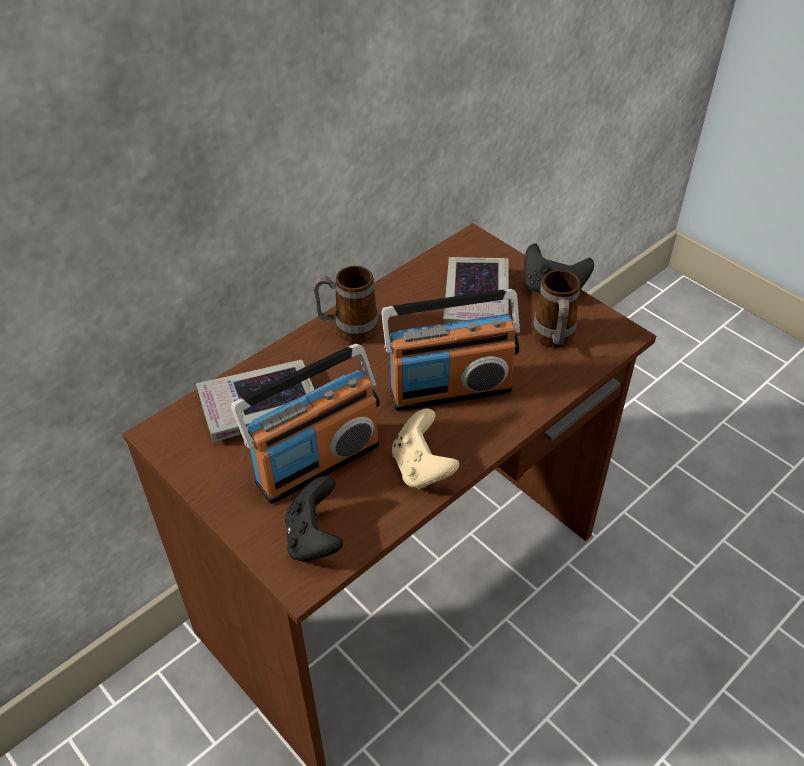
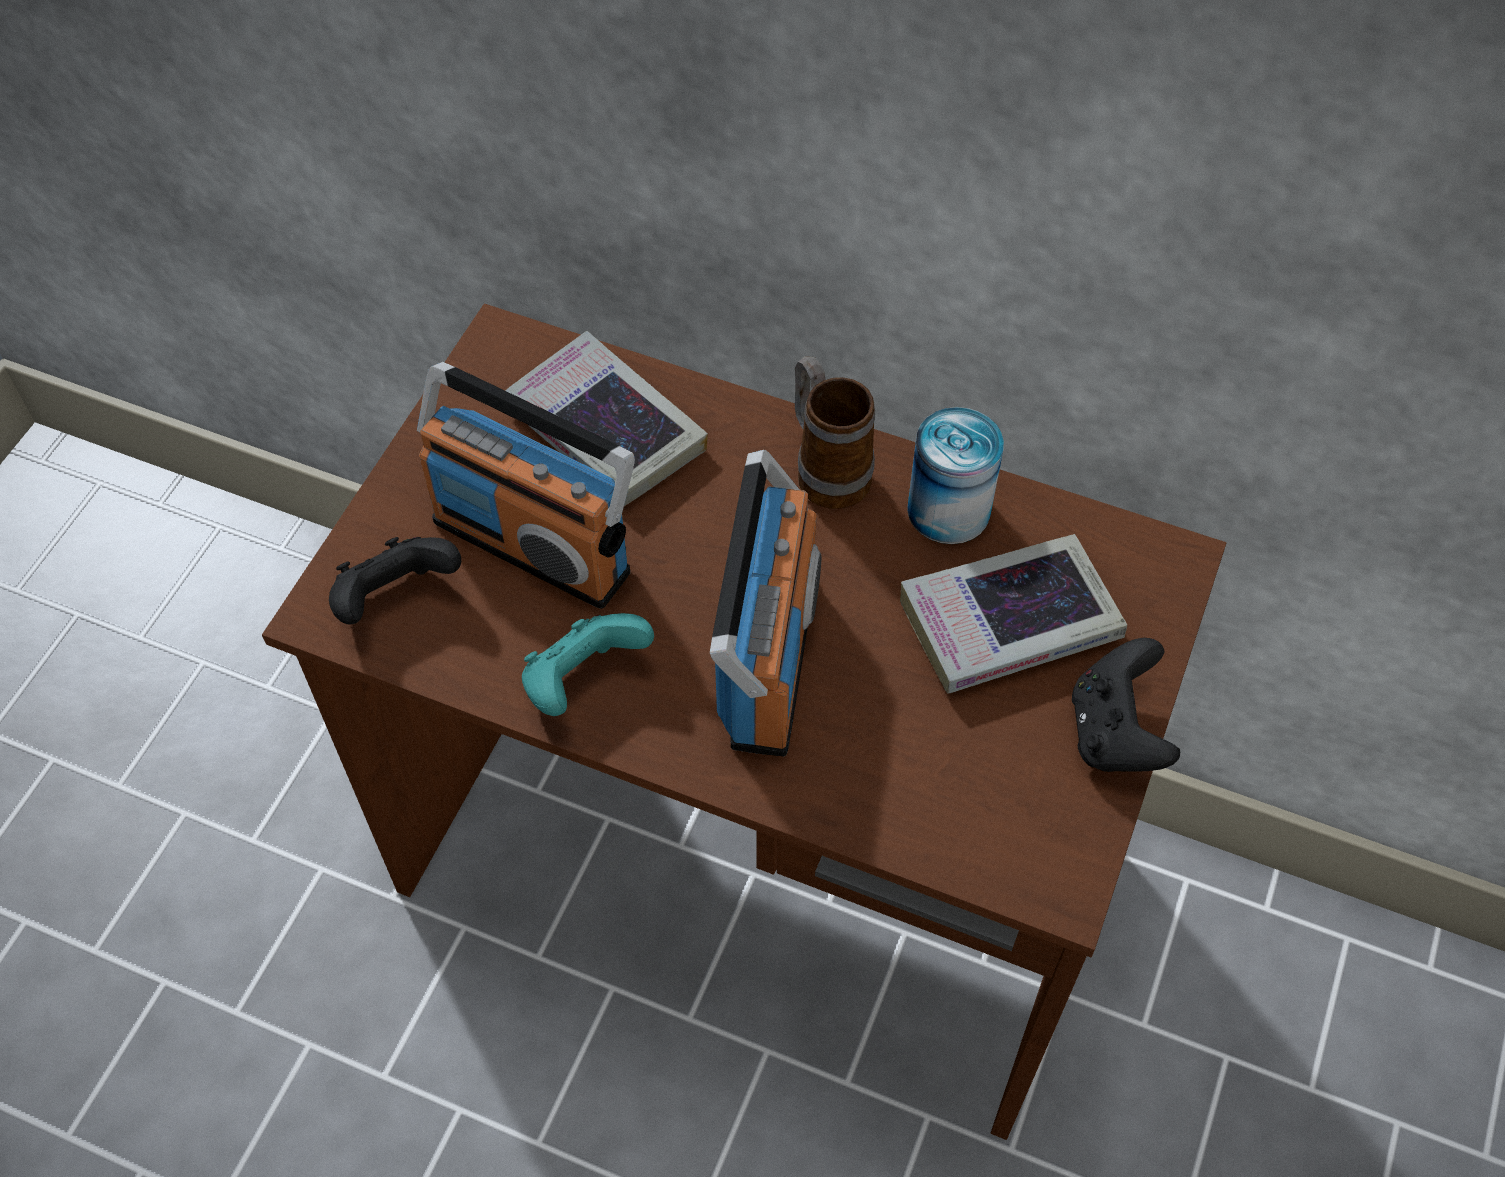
camera: 65 degrees right, 10 degrees up
(401, 297) = (948, 510): none -> can
(421, 468) = (583, 681): beige game controller -> turquoise game controller
(450, 389) = (769, 659): radio -> radio turned 135 degrees counterclockwise
(553, 341) = (974, 776): mug -> none

